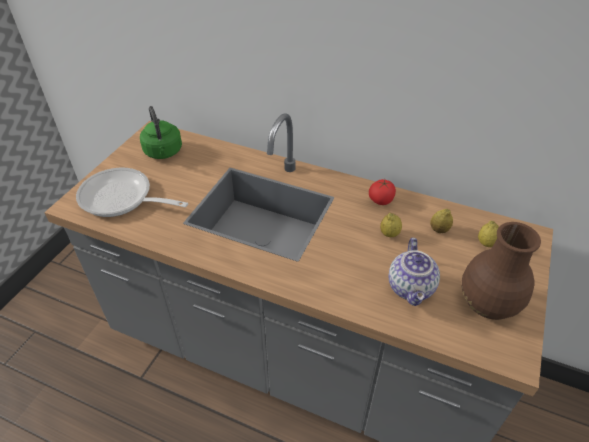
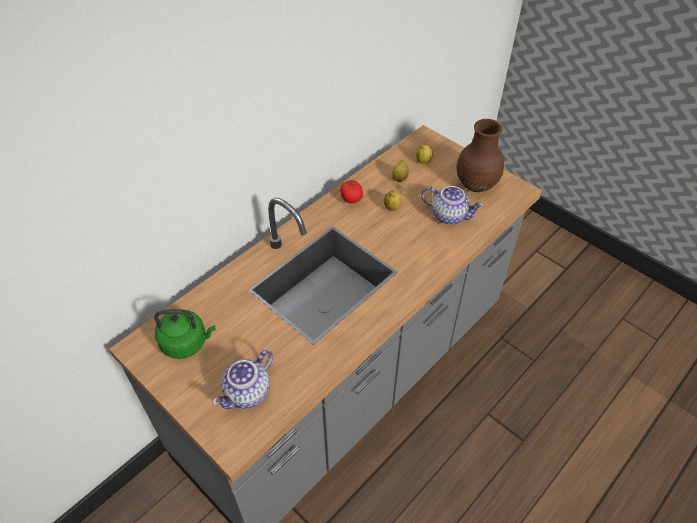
camera: 70 degrees left, 5 degrees up
(121, 199) = (248, 393): frying pan -> teapot

